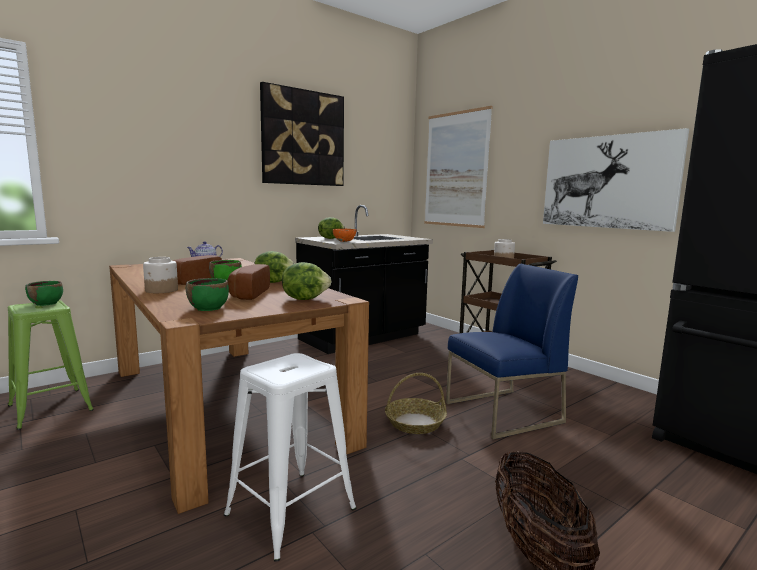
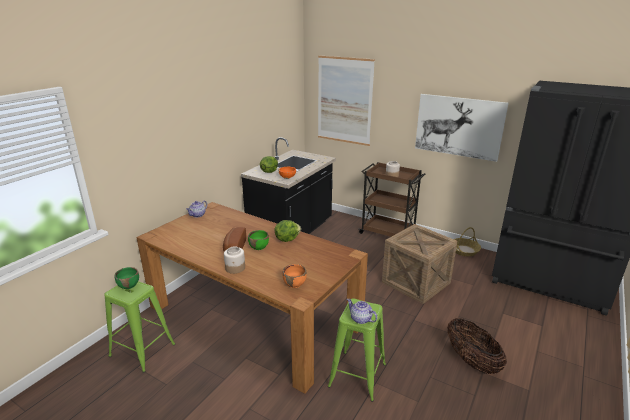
camera: 20 degrees left, 15 degrees up
(209, 308) = (294, 283): green bowl -> orange bowl
(247, 294) = (292, 260): bread -> none
(275, 374) = (361, 319): none -> teapot
(292, 511) = (357, 375): white stool -> green stool
(303, 138) = (239, 95): picture -> none
(305, 299) = (331, 258): lettuce -> none
(415, 422) = (376, 301): basket -> basket (464, 250)
(503, 413) = (416, 282): blue chair -> crate

